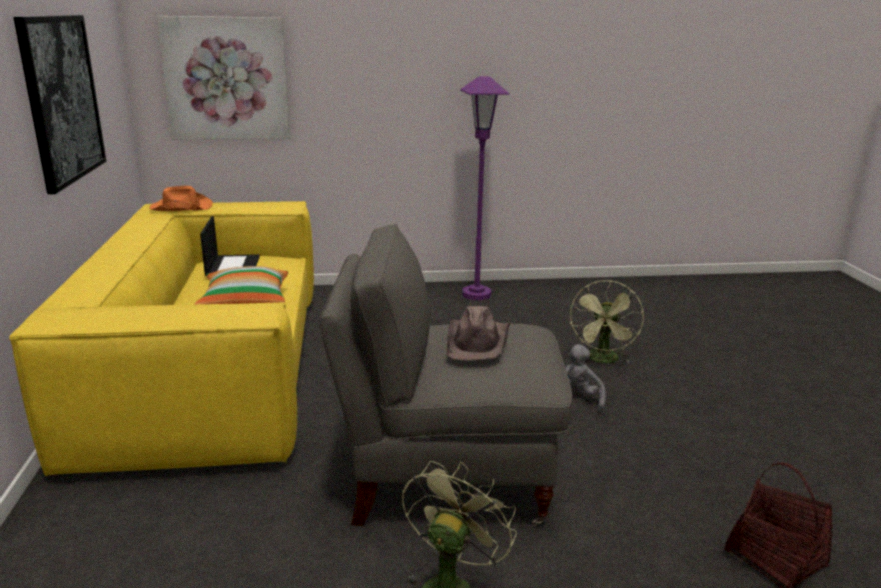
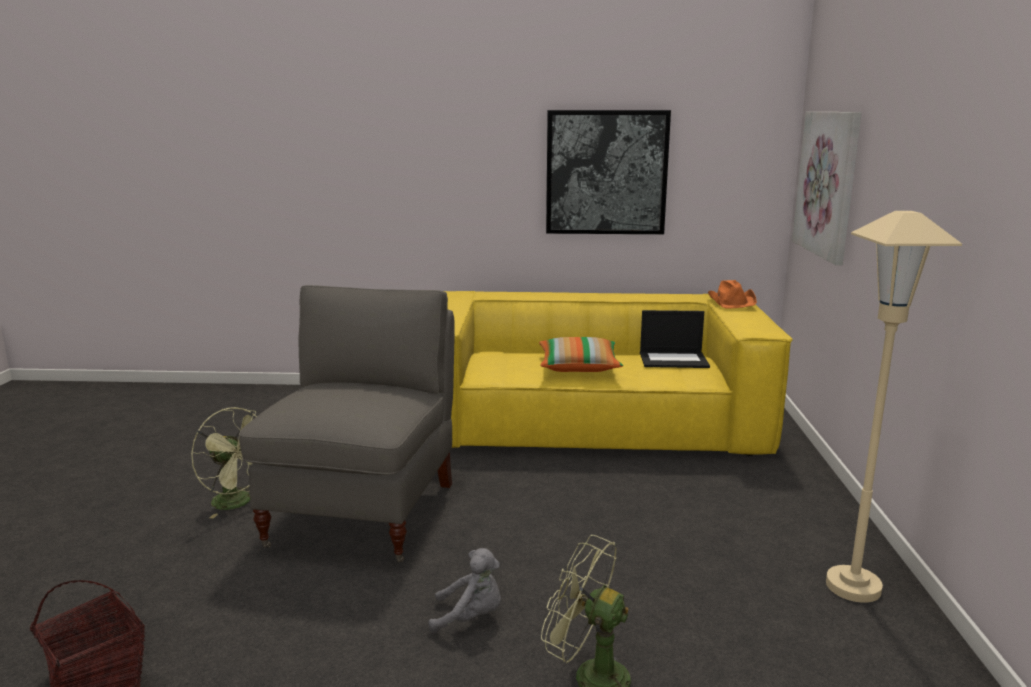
camera: 100 degrees right, 5 degrees down
(476, 294) = (853, 586): purple floor lamp -> beige floor lamp
(478, 342) = (344, 392): brown hat -> none

